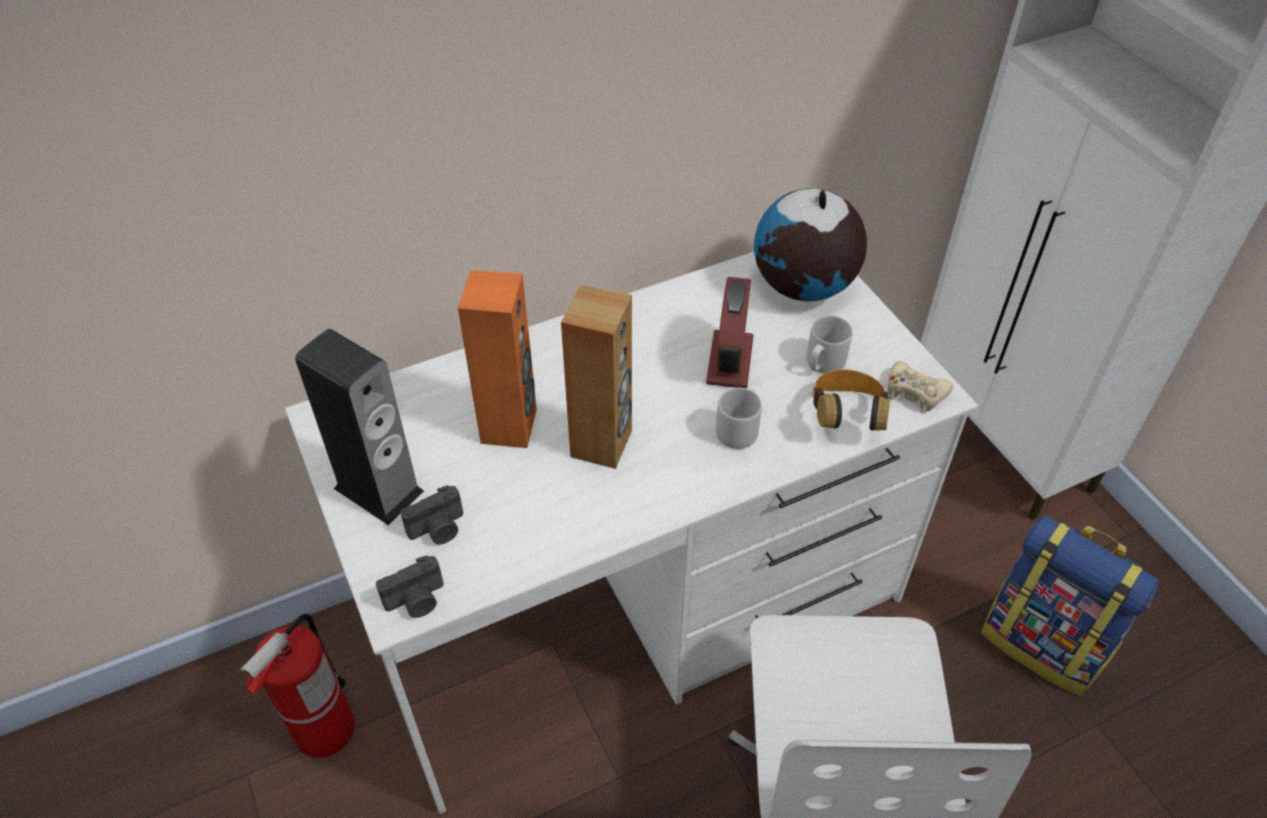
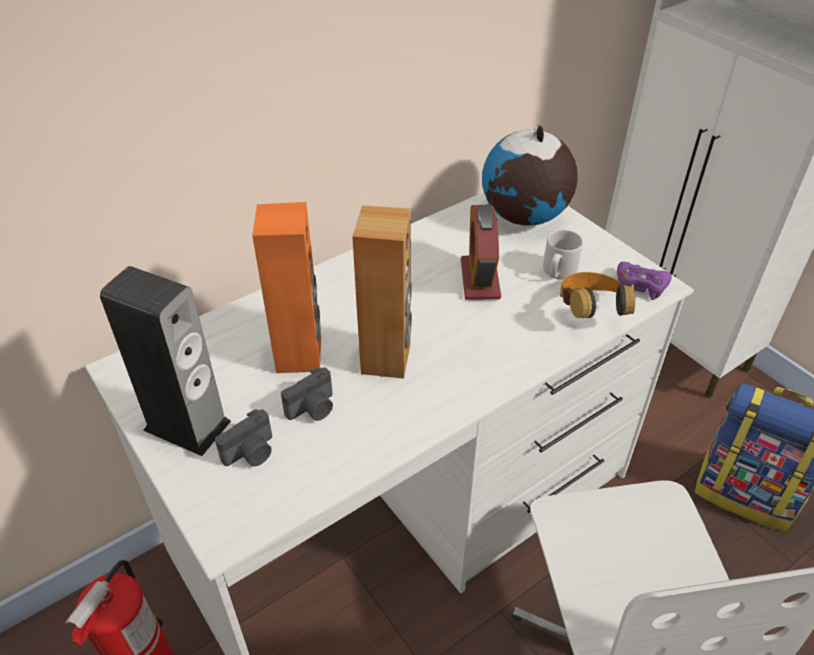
camera: 10 degrees left, 5 degrees down
(416, 601) = (242, 522): camera -> camera (313, 409)
(739, 429) = (503, 332): grey mug -> none
(915, 392) = (640, 285): beige game controller -> purple game controller

